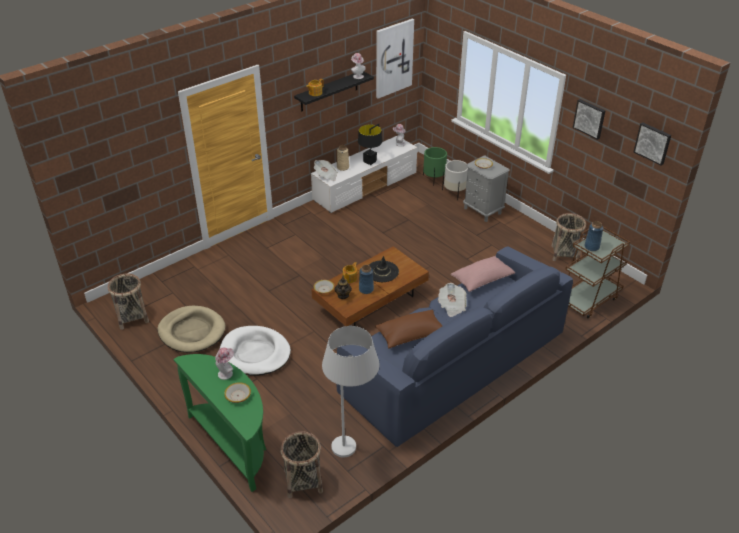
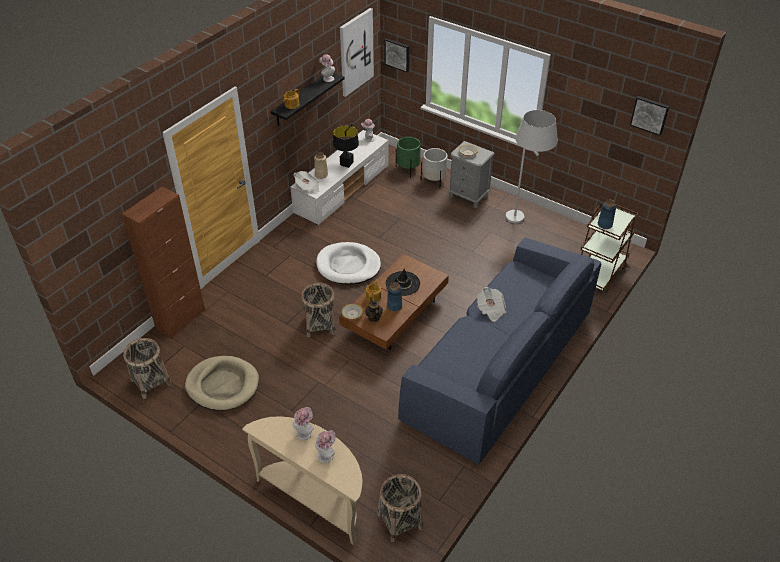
camera: 15 degrees left, 5 degrees up
(178, 271) = (181, 319): none -> brown cabinet
(234, 444) = (315, 498): green console table -> beige console table
(238, 395) = (327, 454): bowl -> hat
(255, 353) = (299, 395): white dog bed -> white dog bed (348, 266)
(352, 456) = (438, 483): white floor lamp -> white floor lamp (524, 221)
(410, 335) = (462, 349): brown pillow -> none
(482, 280) = (509, 276): pink pillow -> none
(564, 254) = (562, 229): basket -> basket (320, 325)
(589, 118) = (579, 95): picture -> picture (397, 54)

